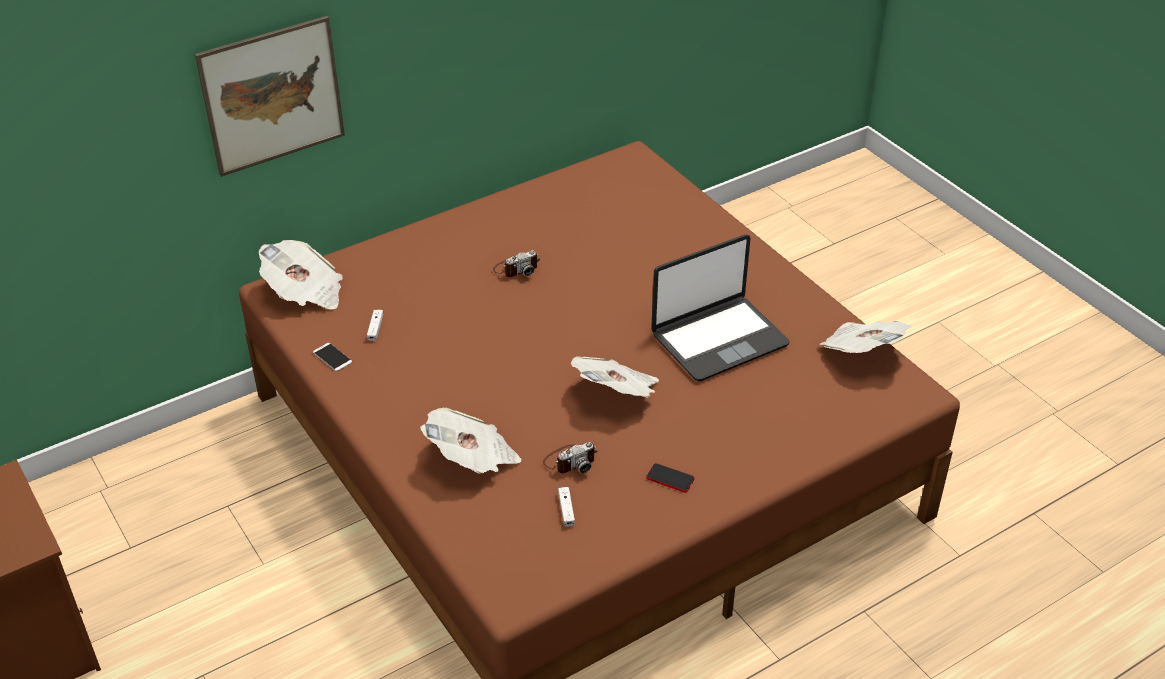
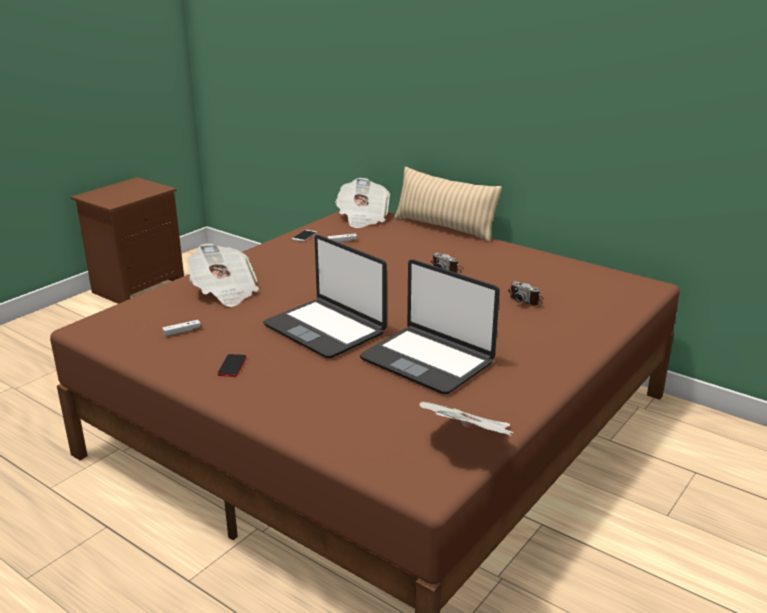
camera: 70 degrees right, 15 degrees down
(272, 95) = (402, 79): picture -> none
(389, 235) = (444, 227): none -> beige pillow
(570, 461) = (237, 324): camera -> camera (526, 299)
(617, 393) = (325, 329): newspaper -> laptop

